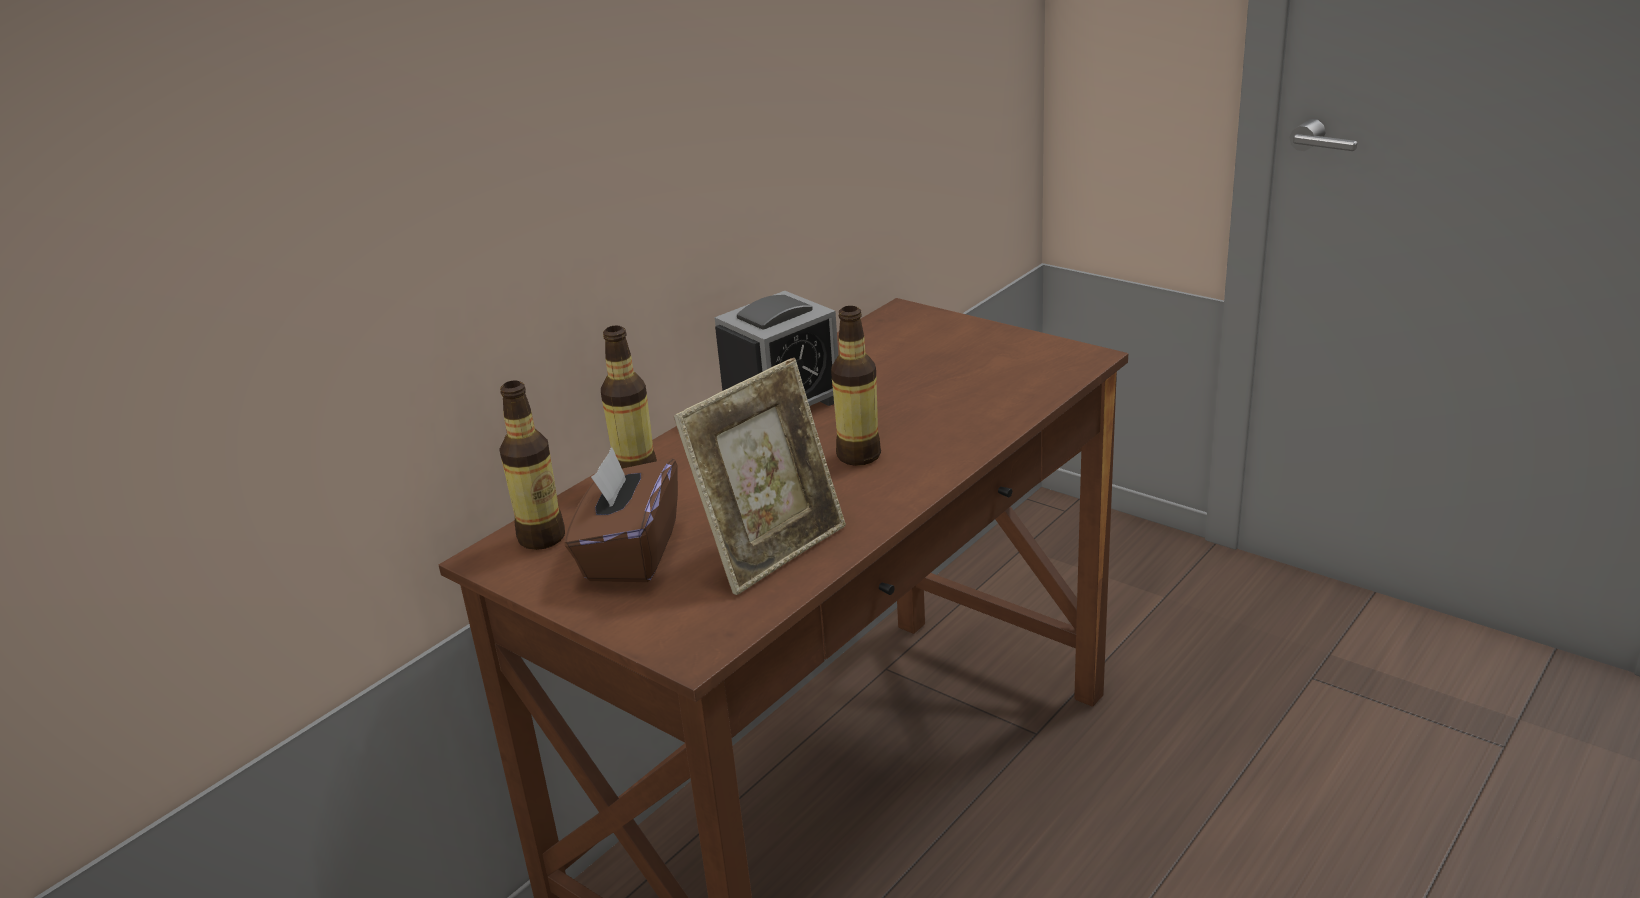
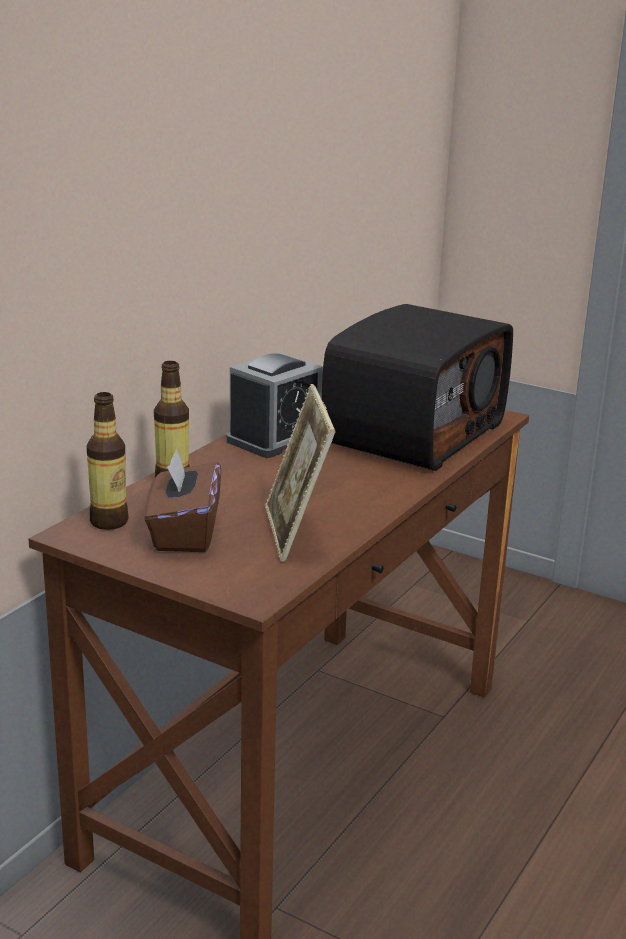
camera: 10 degrees left, 5 degrees down
(772, 549) = (296, 533): picture frame -> picture frame turned 135 degrees clockwise
(858, 455) = (345, 474): bottle -> none
(963, 387) = (412, 433): none -> radio

